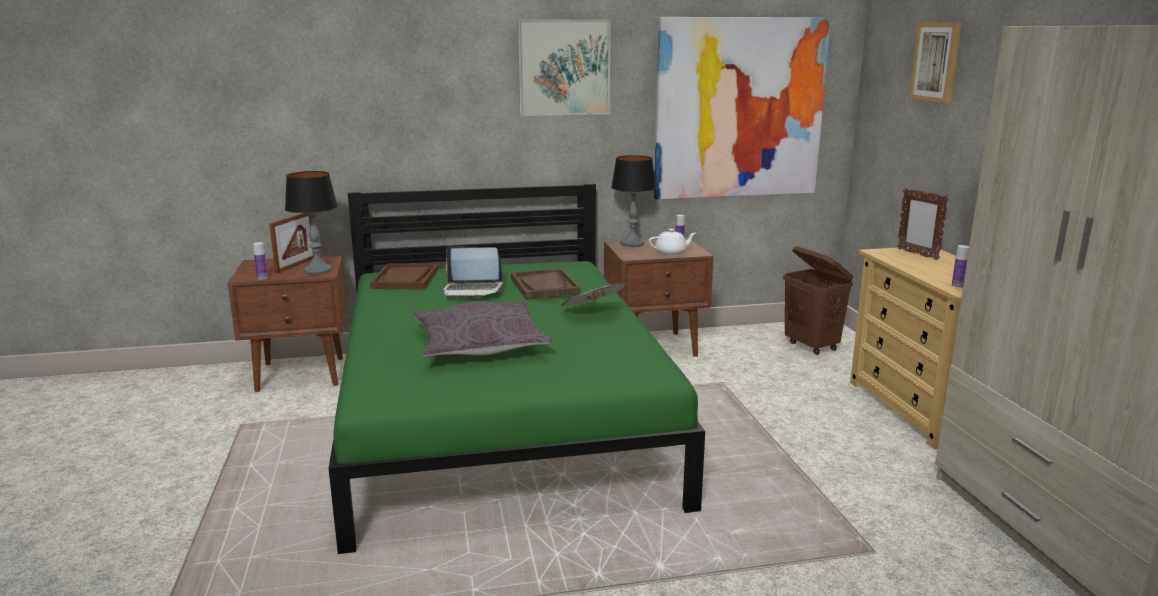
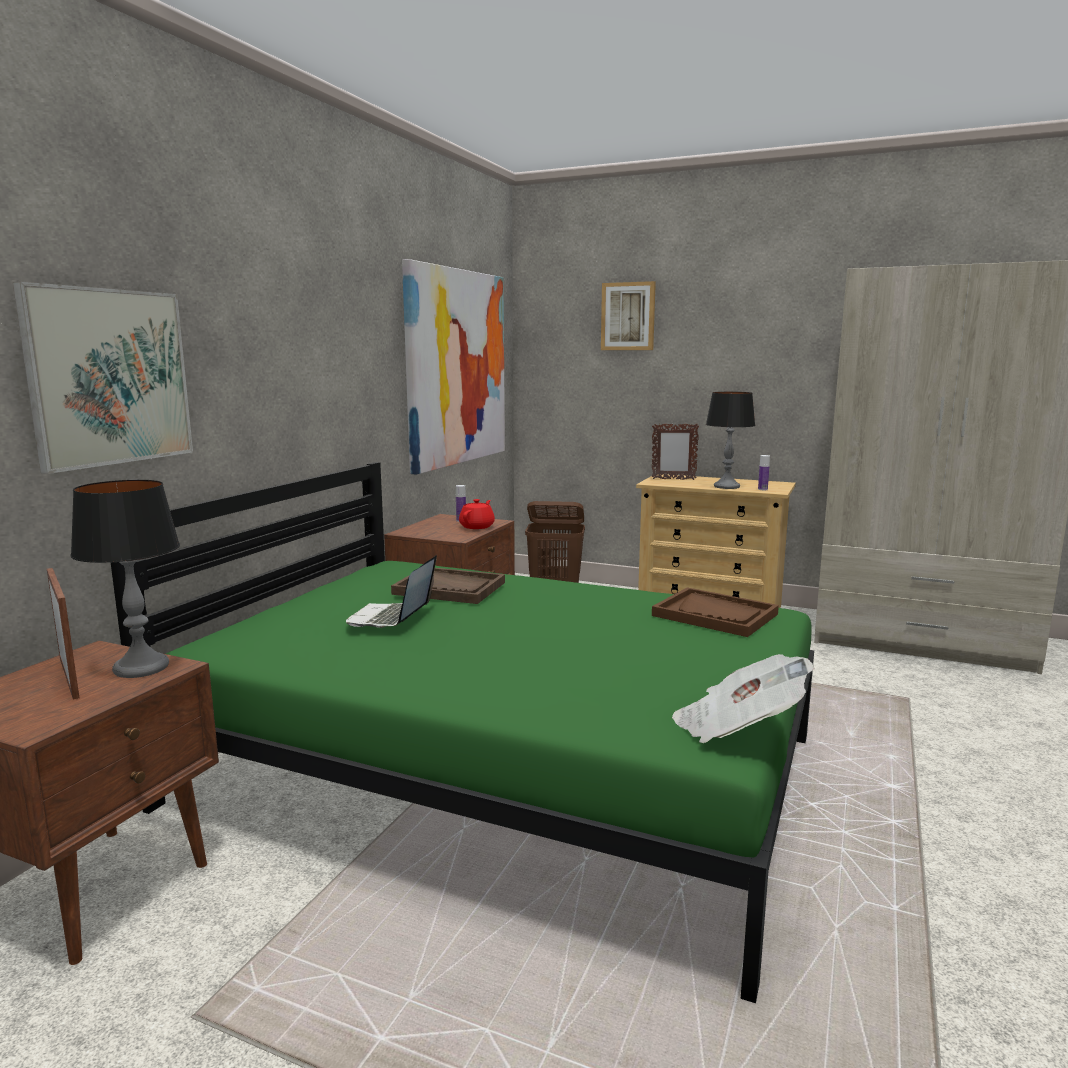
camera: 55 degrees left, 5 degrees down
(262, 278) = (76, 713): bottle -> none
(405, 279) = (259, 639): brown tray -> brown tray (715, 615)
(473, 290) = (391, 618): laptop -> laptop turned 150 degrees clockwise
(479, 344) = (586, 655): grey pillow -> none
(564, 67) = (333, 313): picture -> picture (110, 377)
(592, 312) = (564, 593): newspaper -> newspaper (737, 728)
(632, 244) = (417, 529): table lamp -> table lamp (726, 486)
(671, 252) = (477, 526): white teapot -> red teapot

